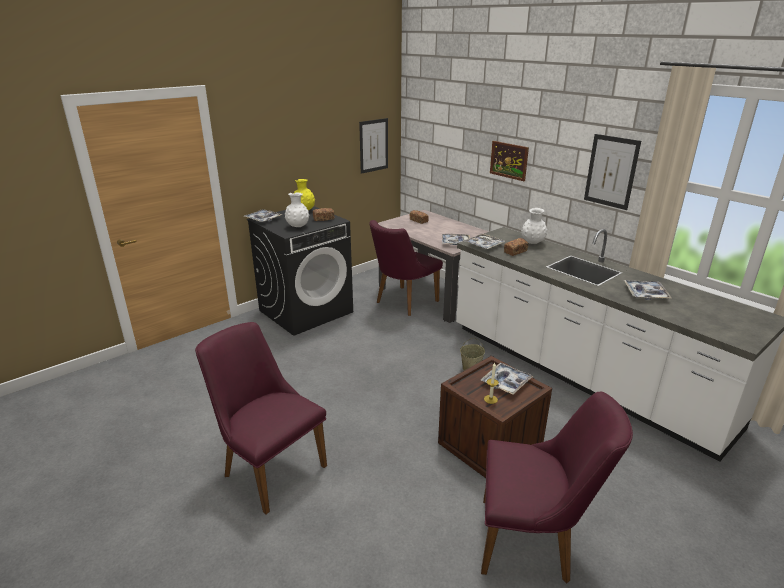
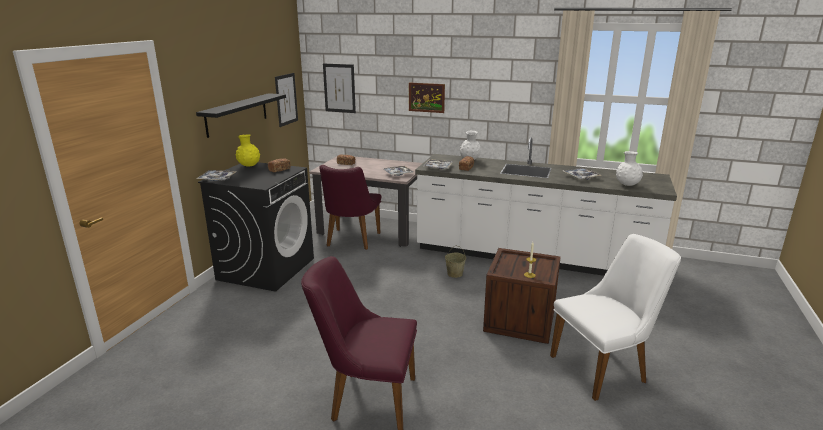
camera: 30 degrees left, 5 degrees down
(297, 226) = (263, 179): white vase -> white vase (627, 185)
(303, 158) = (237, 114): none -> black shelf
(506, 382) = (527, 262): tray -> none
(534, 541) = (605, 368): purple chair -> white chair
(611, 171) = (520, 94): picture -> picture (339, 88)

